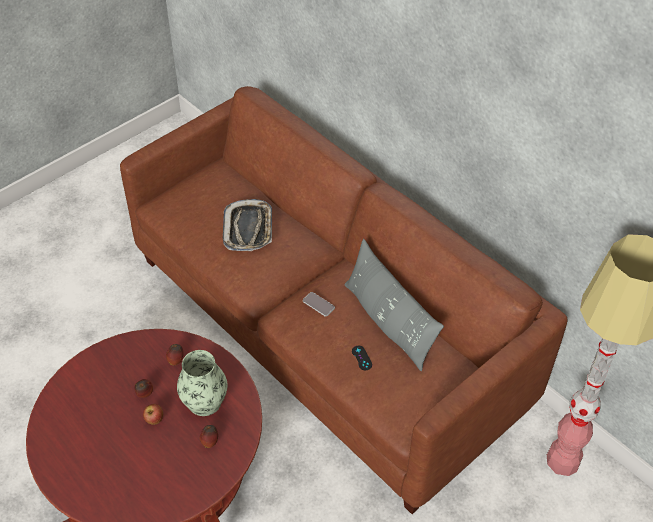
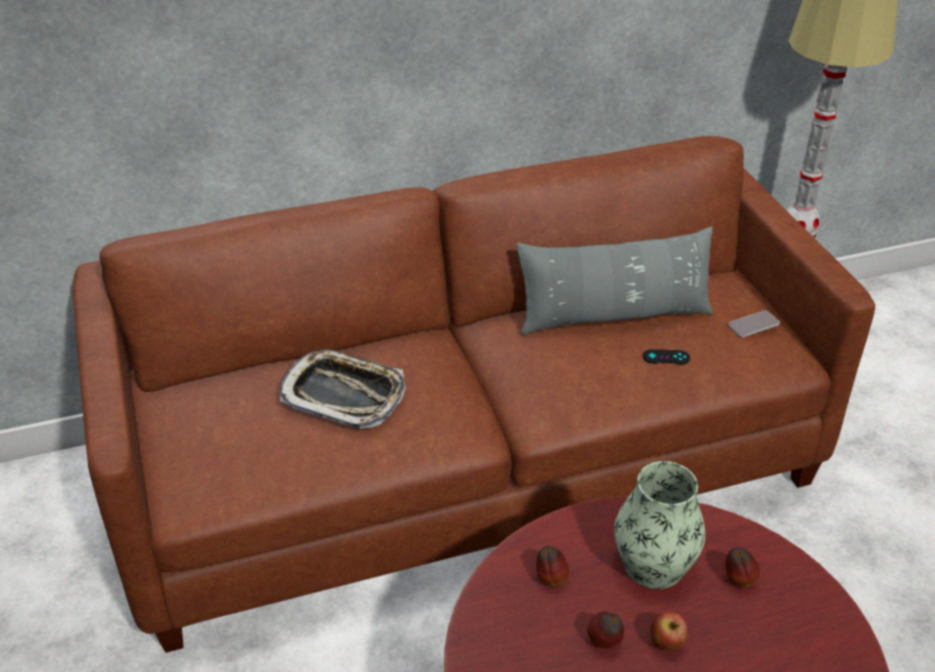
camera: 65 degrees left, 10 degrees down
(318, 304) = (545, 369): phone -> phone (753, 325)

